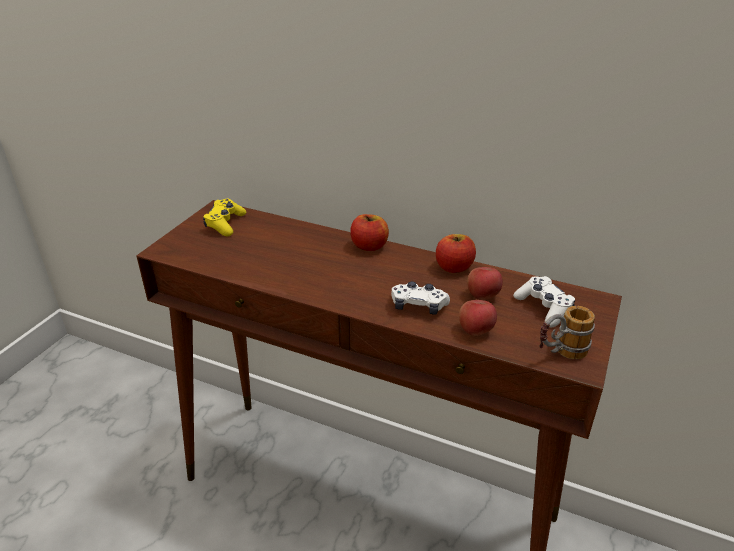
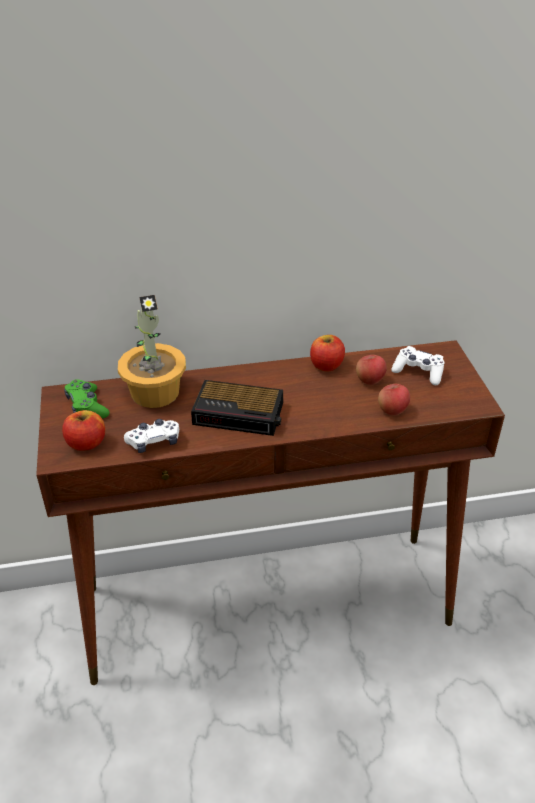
camera: 35 degrees left, 5 degrees up
(225, 224) = (87, 406): yellow game controller -> green game controller
(285, 233) = (155, 392): none -> potted plant
(331, 275) = (240, 414): none -> alarm clock
(369, 246) = (242, 374): apple -> apple (86, 443)
(418, 306) = (334, 409): white game controller -> white game controller (154, 442)
(559, 354) = (459, 402): mug -> none

